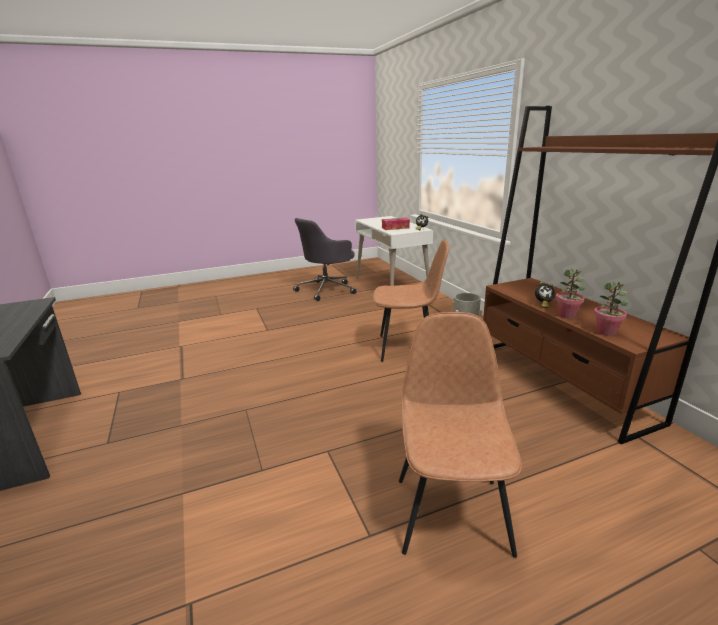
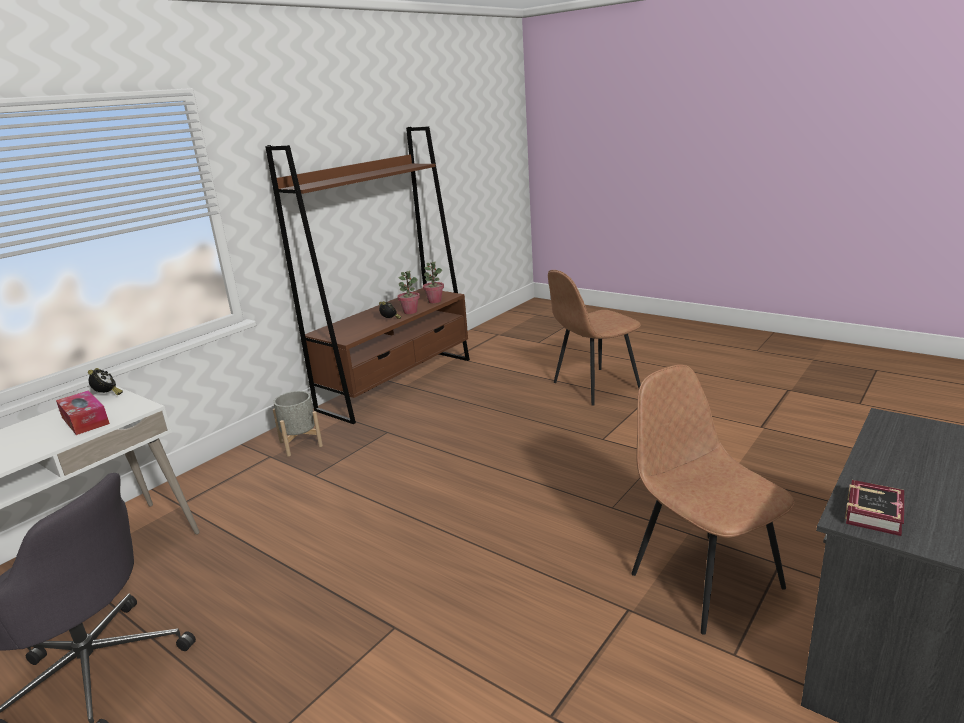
camera: 120 degrees left, 0 degrees up
(23, 307) = (876, 512): none -> book
(408, 348) = (376, 464): brown chair -> brown chair (703, 578)

